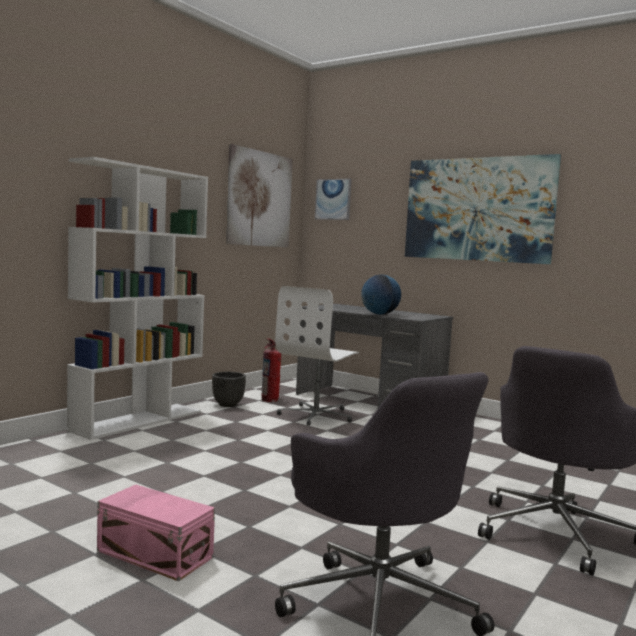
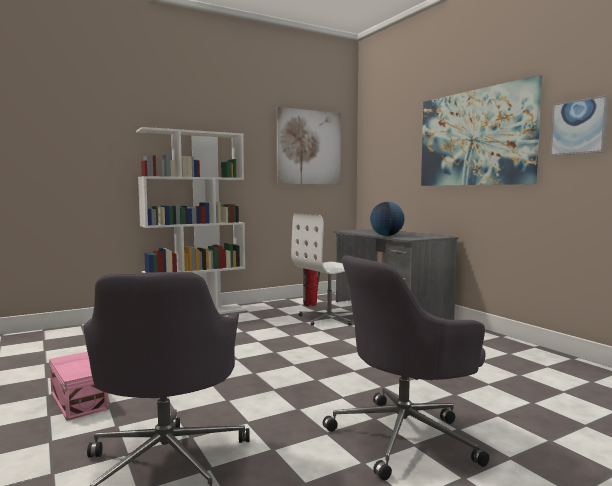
camera: 25 degrees right, 0 degrees up
(228, 404) = (273, 306): black planter -> none
(333, 199) = (374, 142): picture -> picture (579, 127)

